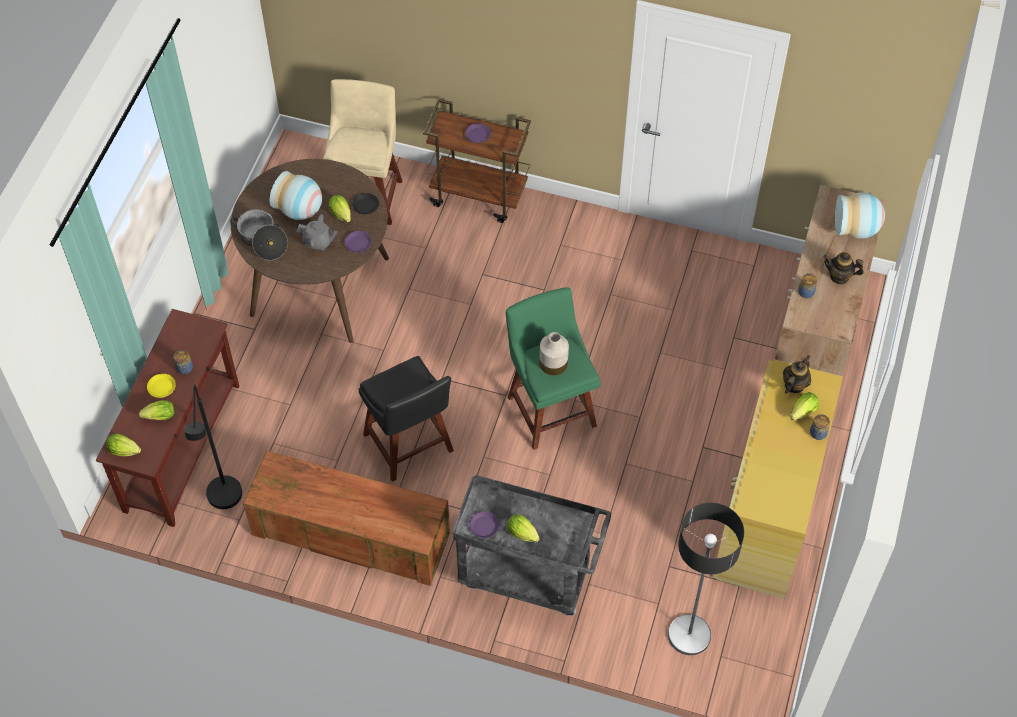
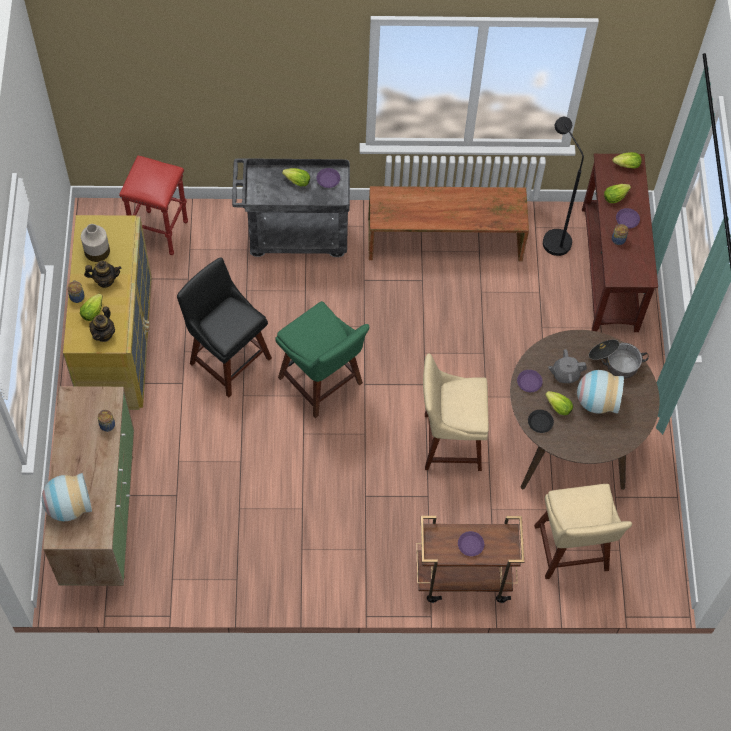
camera: 160 degrees right, 5 degrees up
(161, 387) = (627, 219): yellow plate -> purple plate
(410, 446) = (427, 318): black chair -> black chair (227, 358)
(441, 318) = (448, 441): none -> beige chair
(553, 363) = (319, 334): beige vase -> beige vase (97, 251)
(689, 634) = (160, 233): floor lamp -> red stool
(839, 276) = (78, 450): teapot -> teapot (105, 280)

